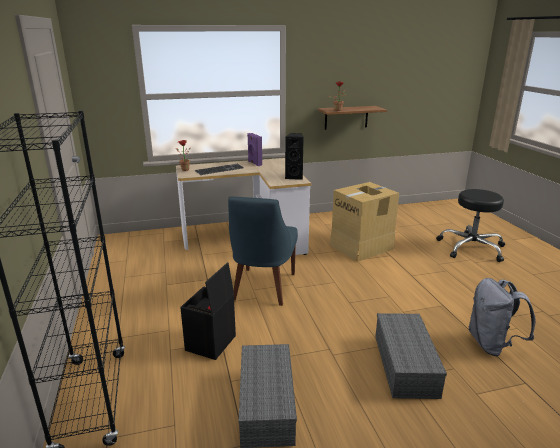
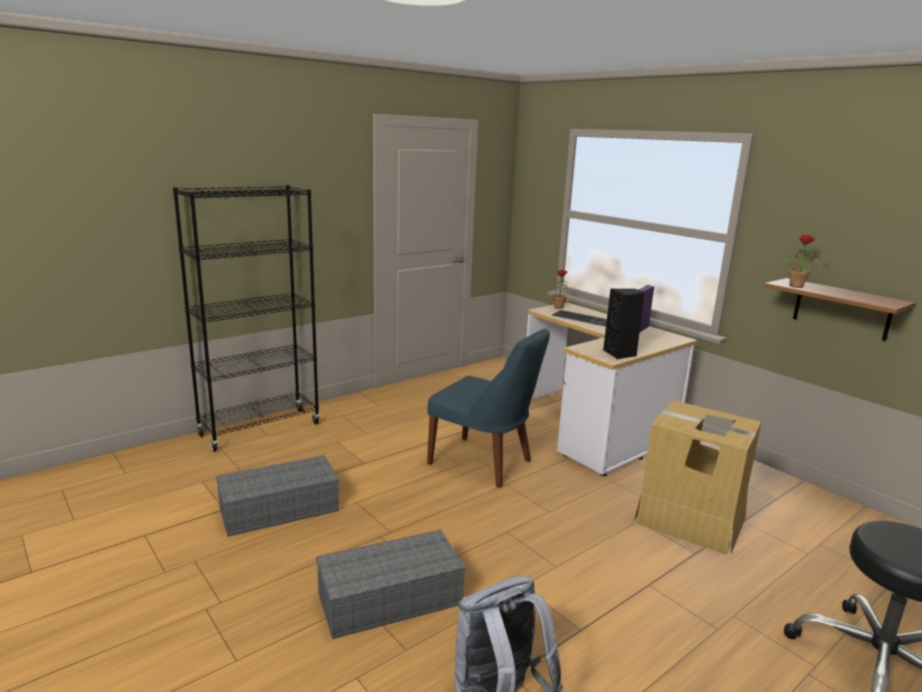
camera: 65 degrees right, 5 degrees down
(211, 344) = (357, 458): black storage box -> none
(263, 288) = (484, 463): blue chair -> blue chair turned 135 degrees counterclockwise

